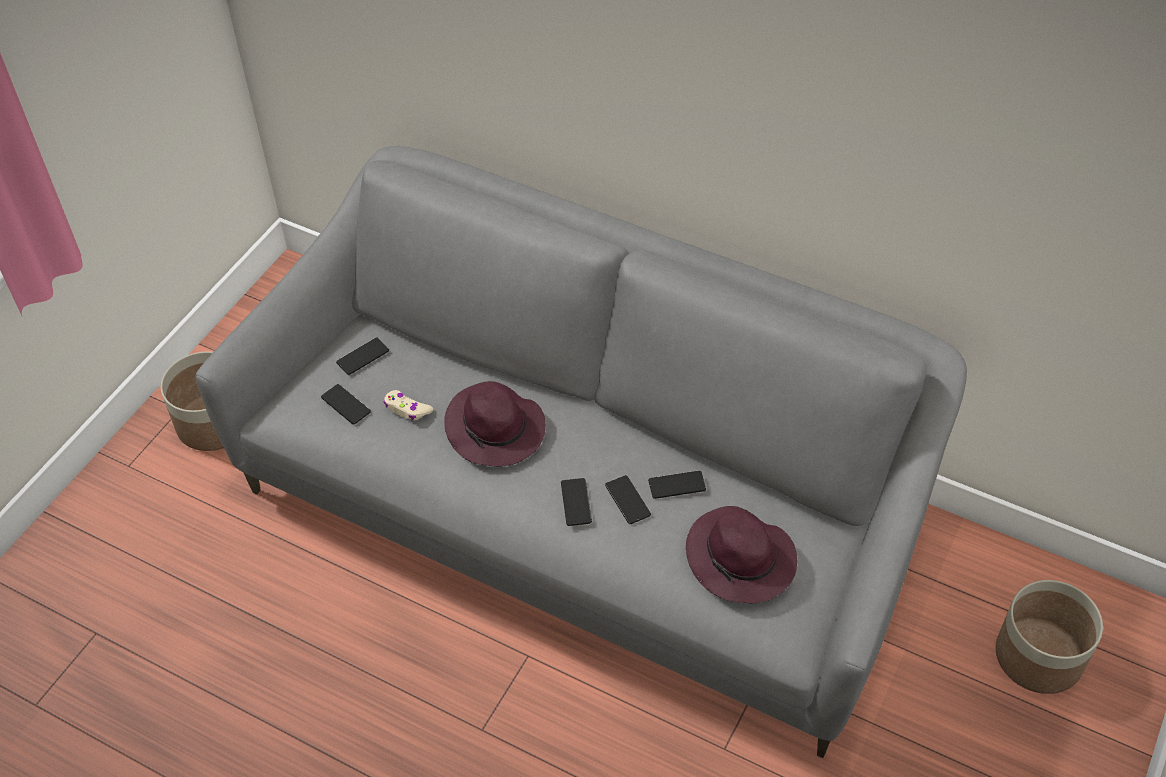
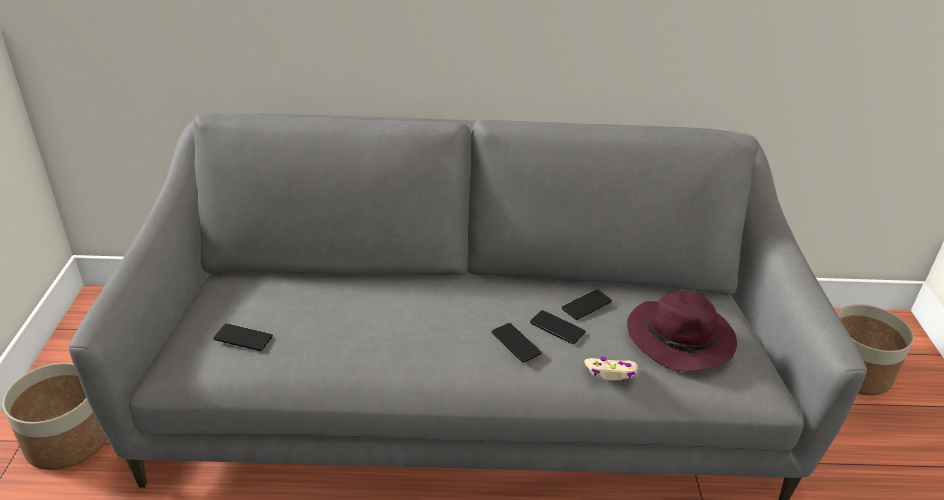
camera: 30 degrees left, 15 degrees down
(363, 357) = (236, 298): phone -> none
(407, 409) = (308, 323): beige game controller -> beige game controller (611, 372)
(496, 430) = (404, 313): purple hat -> none

